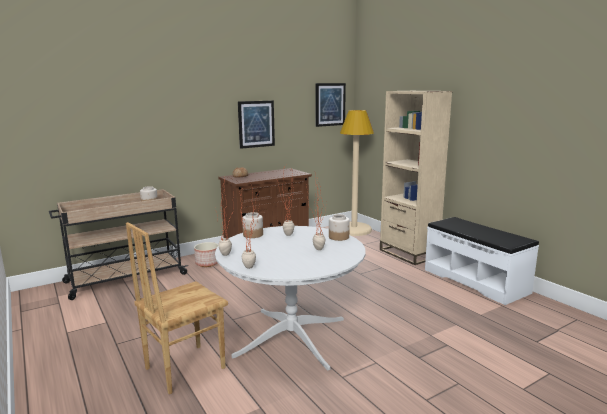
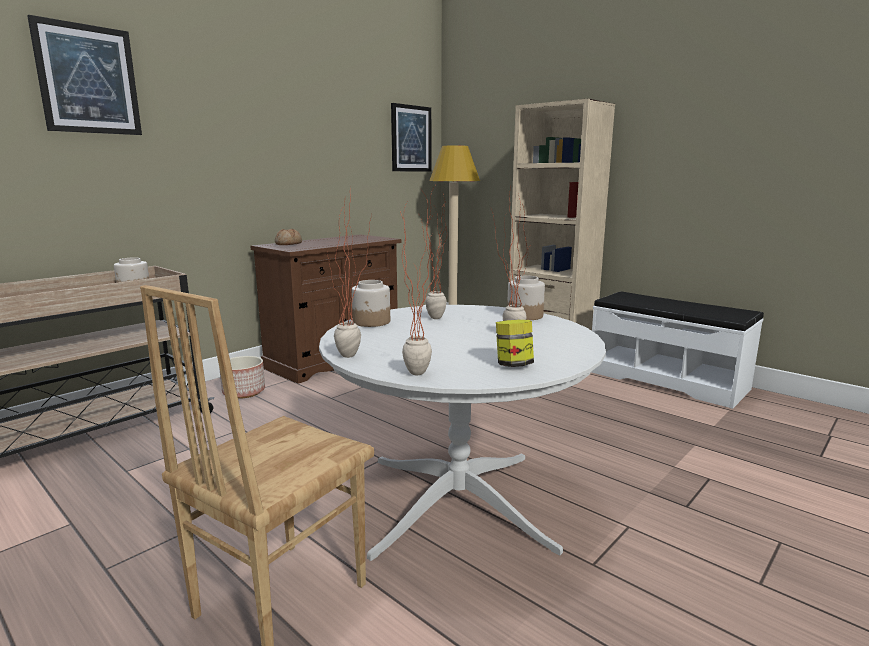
camera: 15 degrees left, 0 degrees up
(256, 124) = (307, 160): picture -> picture (88, 80)
(299, 267) = (513, 365): none -> jar

